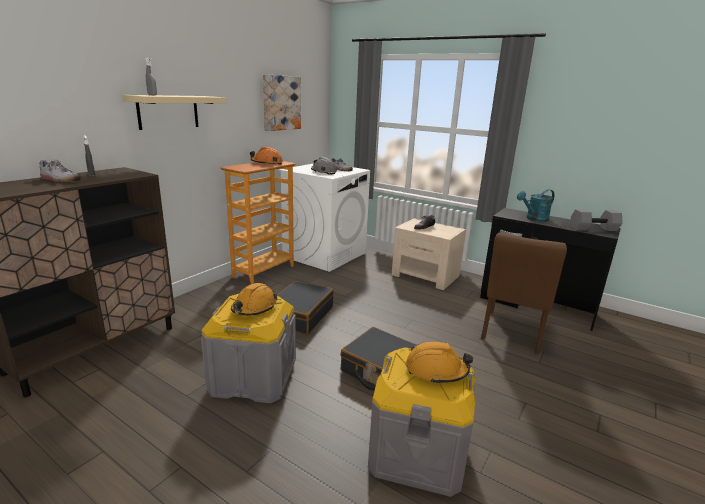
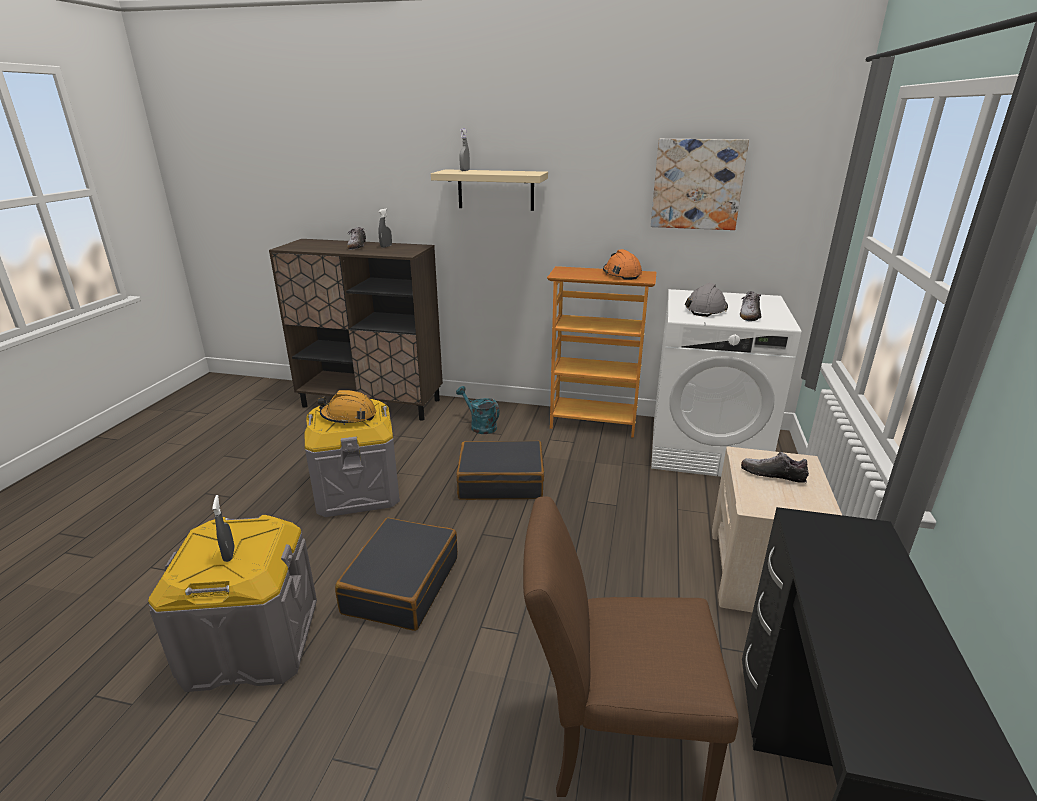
camera: 70 degrees right, 5 degrees up
(436, 370) = (229, 554): orange hard hat -> grey spray bottle
(534, 219) = (838, 574): turquoise watering can -> turquoise watering can (480, 426)
(593, 229) = (904, 711): grey dumbbell -> none

